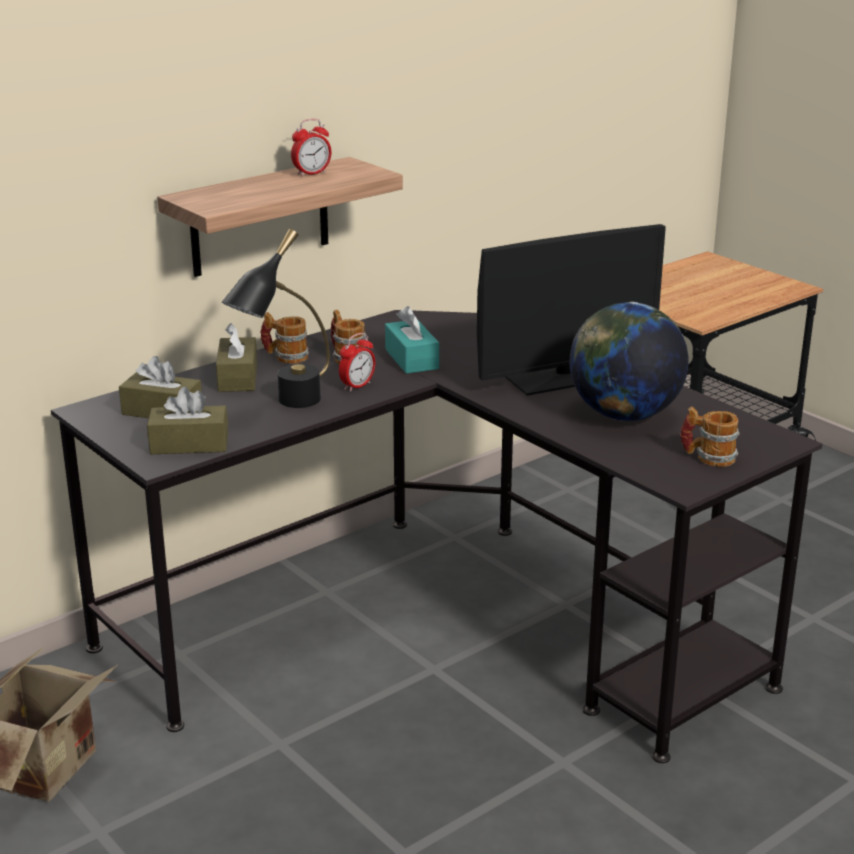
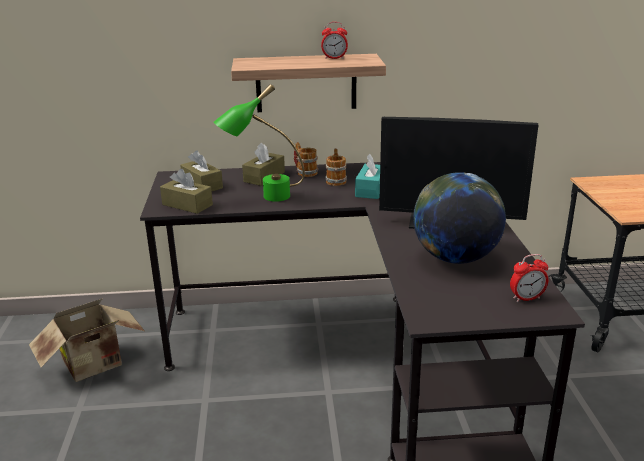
camera: 35 degrees right, 0 degrees up
(285, 406) = (263, 198): black table lamp -> green table lamp
(357, 386) = (318, 197): alarm clock -> alarm clock (526, 298)
(707, 457) = (475, 304): mug -> none

